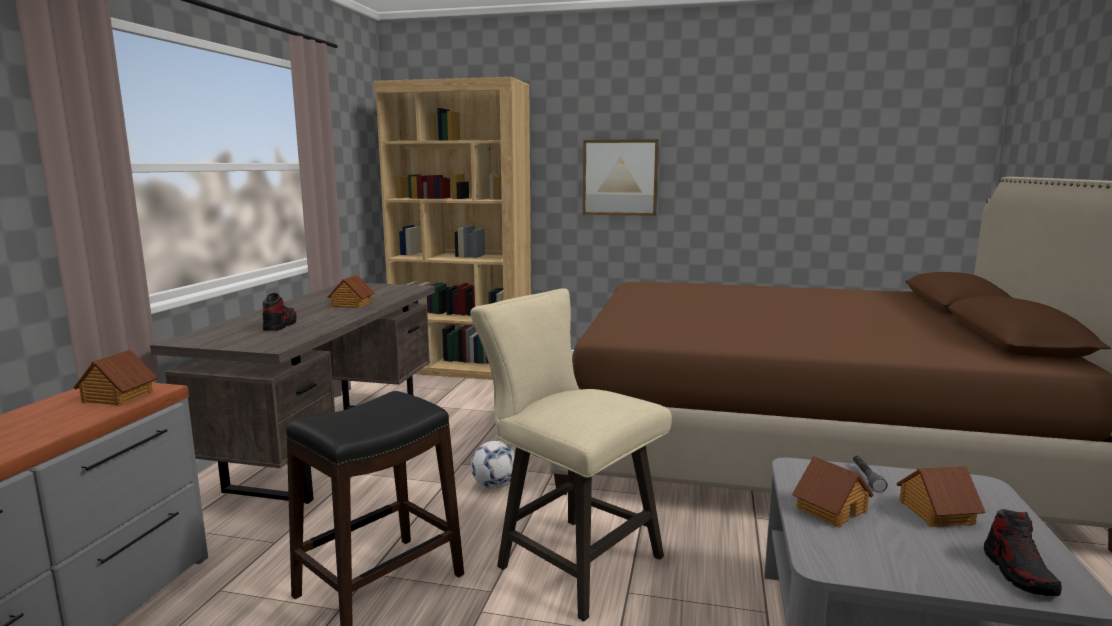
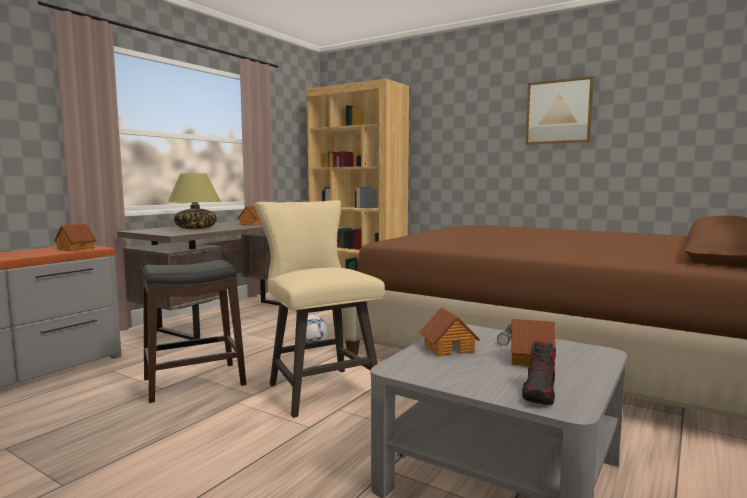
camera: 20 degrees right, 5 degrees down
(280, 325) = (195, 228): shoe -> table lamp
(620, 177) = (471, 150): picture -> picture (559, 112)

